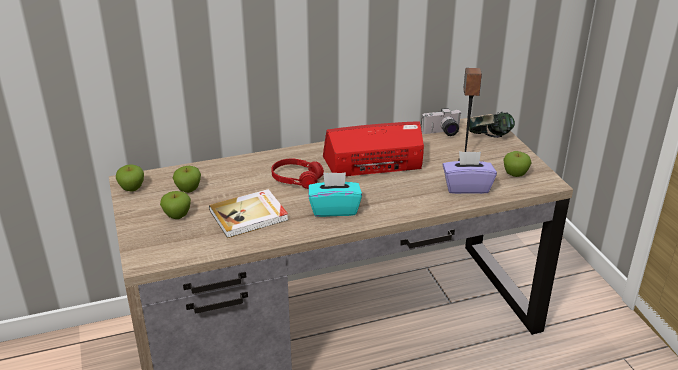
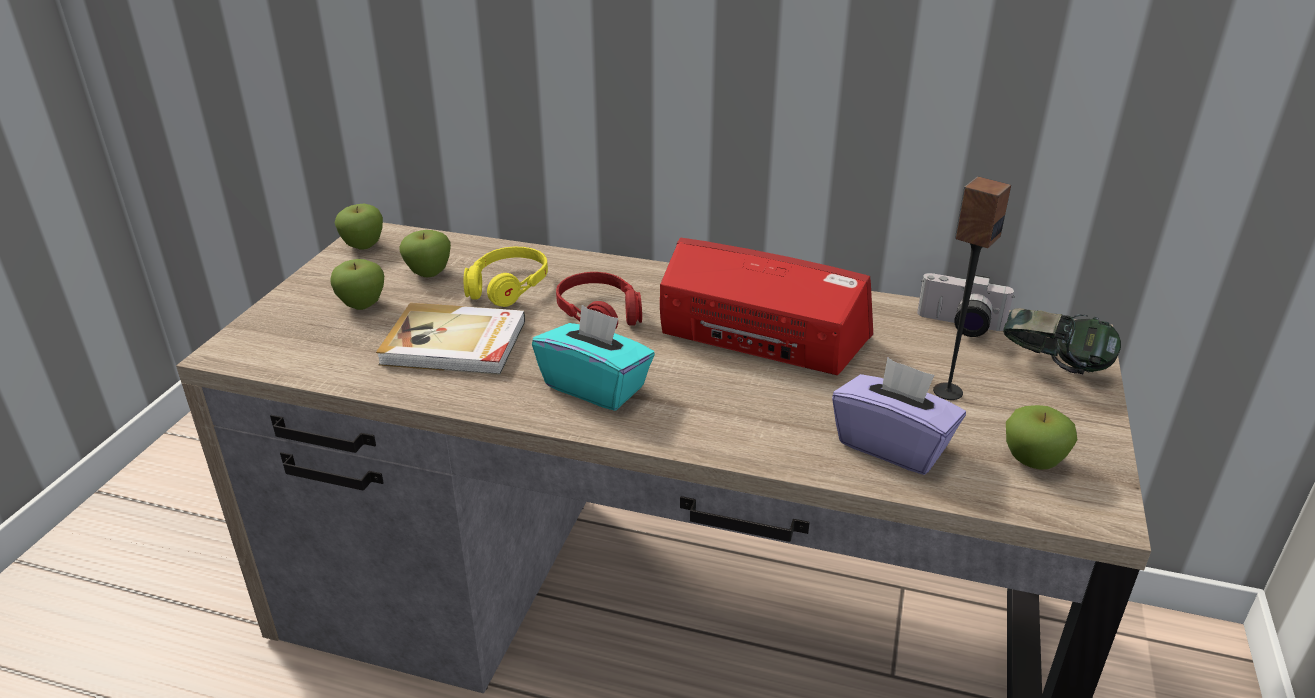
camera: 35 degrees right, 0 degrees up
(237, 182) = (507, 287): none -> yellow headphones

